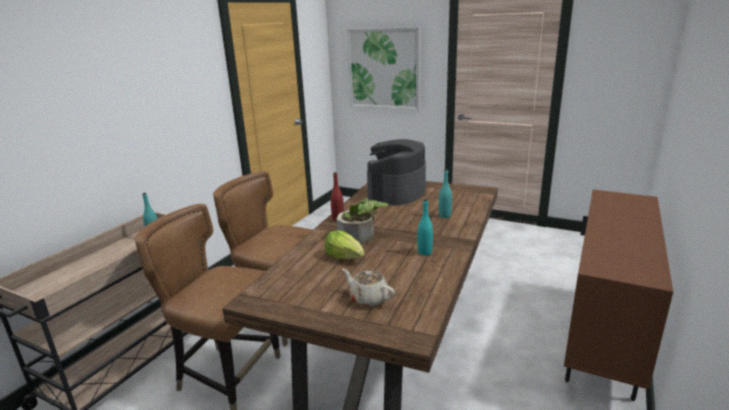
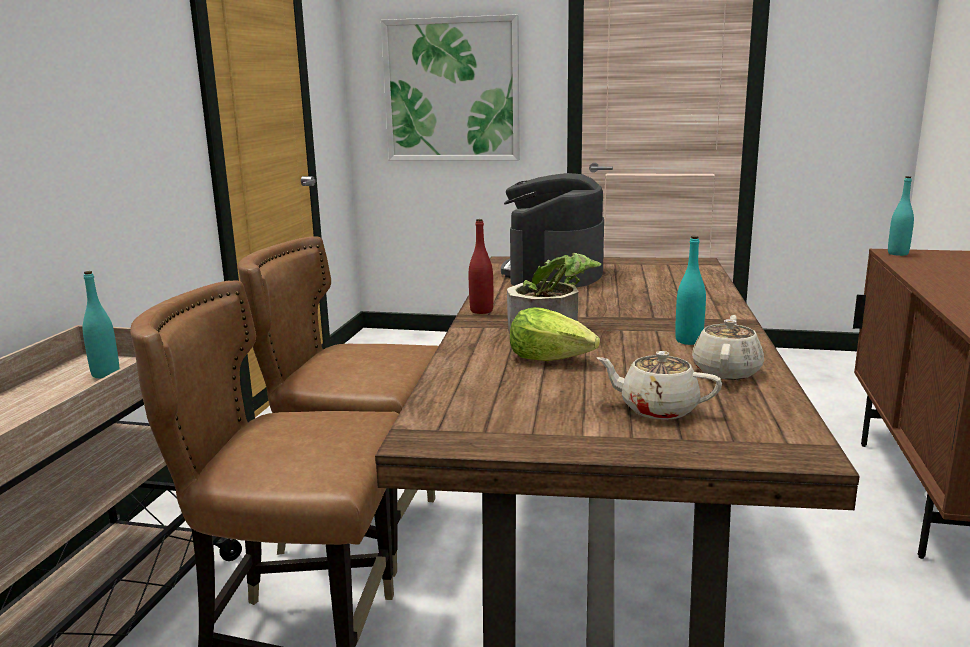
camera: 15 degrees left, 5 degrees down
(425, 277) = (726, 371): none -> beige teapot
(444, 216) = (669, 295): turquoise bottle -> turquoise bottle (898, 253)

